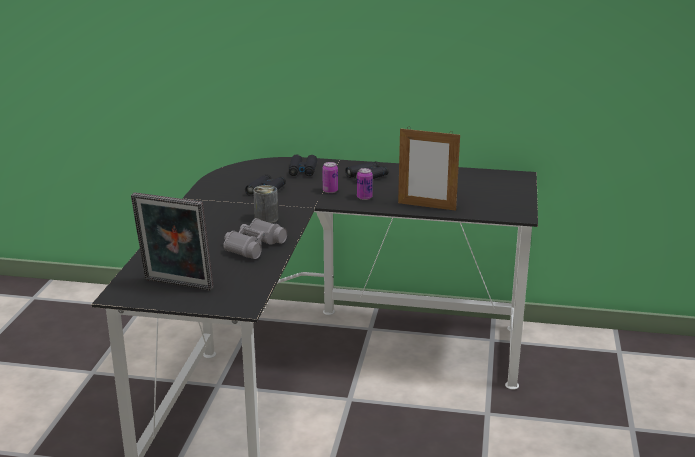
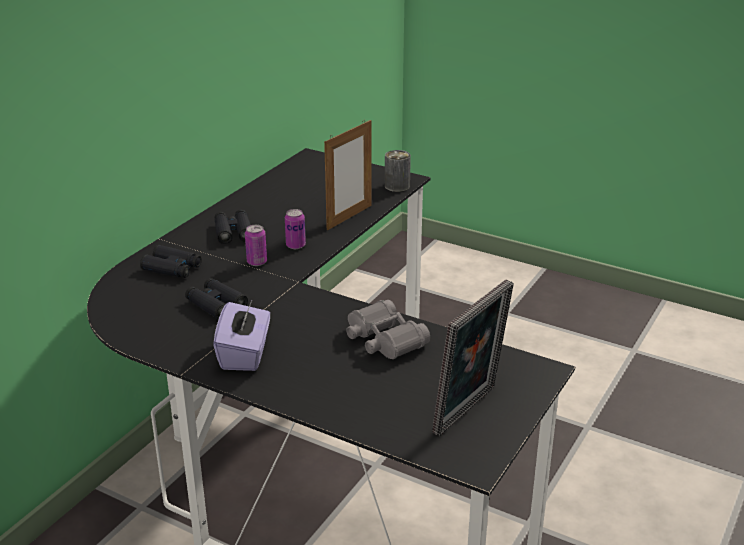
camera: 70 degrees left, 5 degrees up
(212, 209) = (245, 354): none -> purple tissue box
(266, 218) = (307, 318): can -> can (397, 186)

